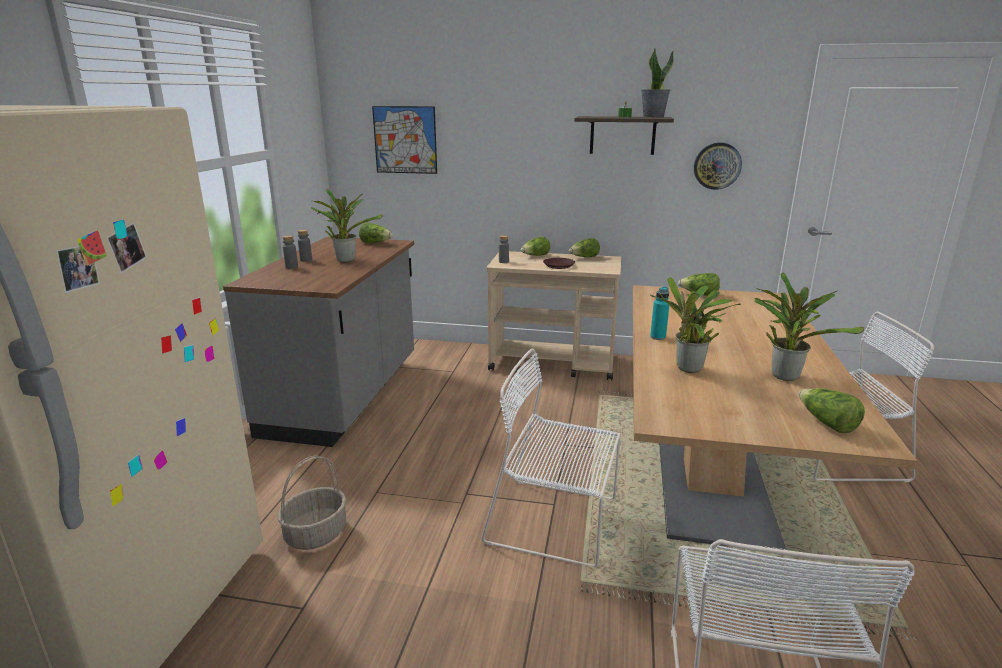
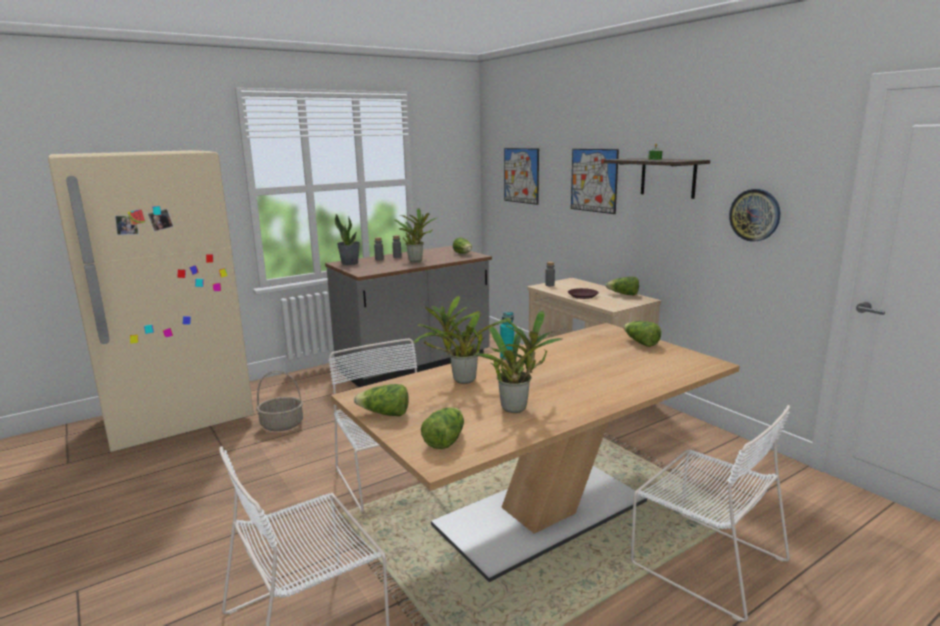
camera: 45 degrees right, 5 degrees down
(524, 141) = (594, 180): none -> picture
(535, 256) = (586, 286): lettuce -> lettuce (384, 414)
(653, 117) = (681, 160): potted plant -> potted plant (350, 263)

